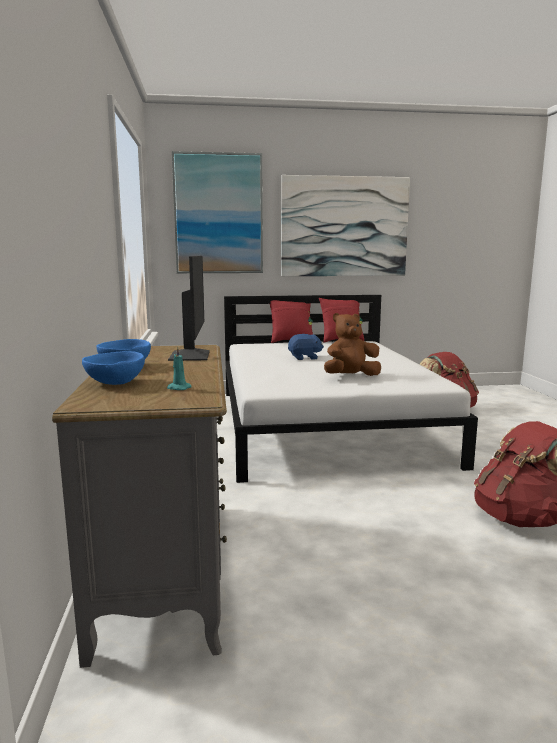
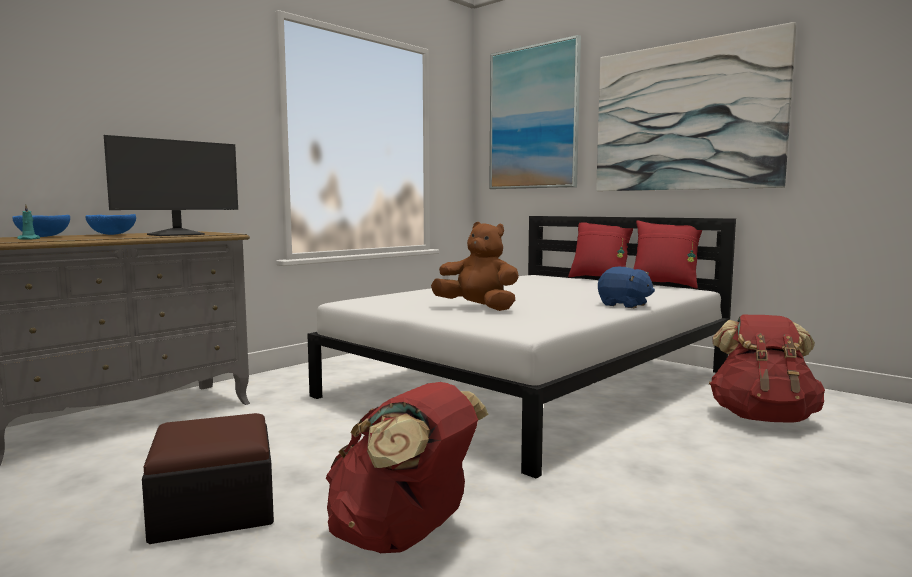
camera: 50 degrees right, 5 degrees down
(304, 358) = (525, 290): blue plush toy -> blue plush toy (624, 305)
(431, 560) = (214, 508): none -> ottoman

